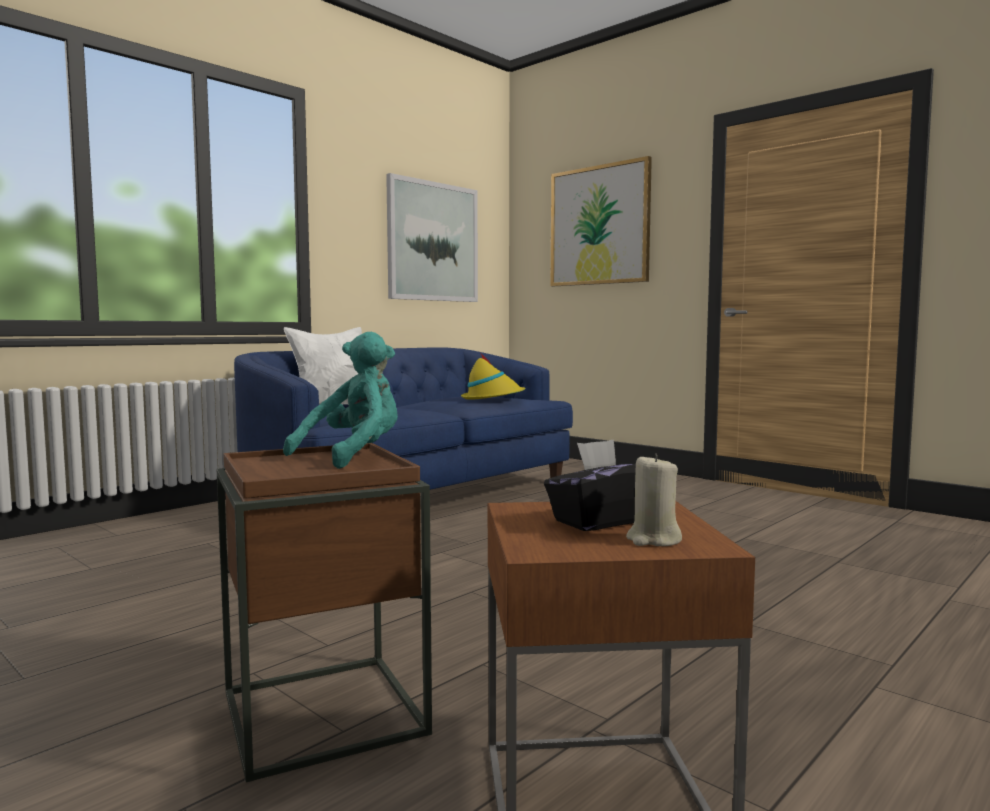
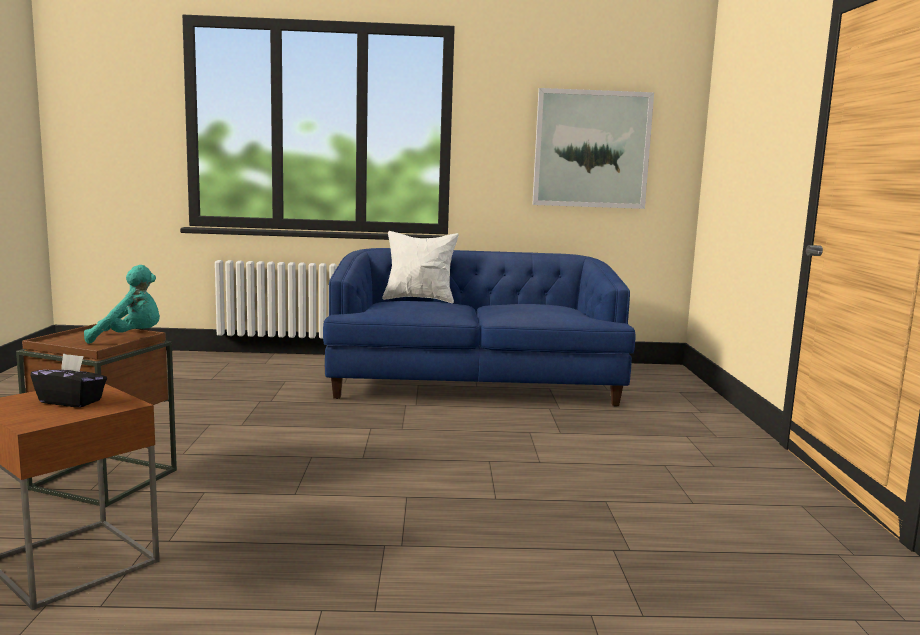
camera: 45 degrees right, 5 degrees up
(492, 398) = (543, 311): yellow hat -> none
(599, 225) = (751, 131): picture -> none
(653, 540) = (35, 415): beige candle -> none

